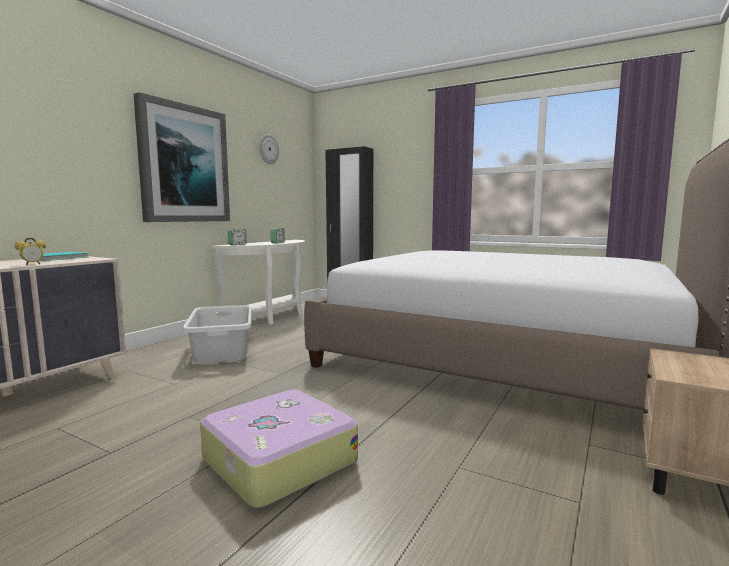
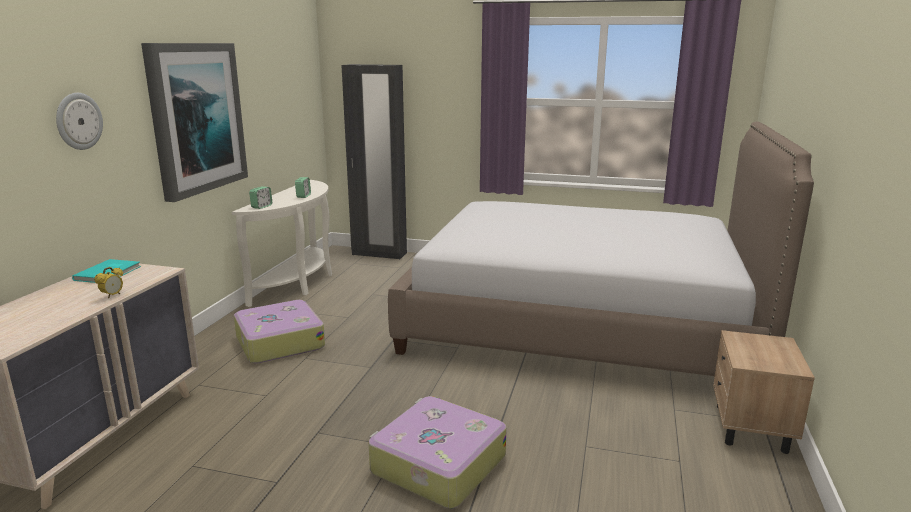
camera: 15 degrees left, 10 degrees up
(221, 350) = (279, 342): grey laundry basket -> suitcase
(268, 149) = (275, 72): wall clock -> wall clock (78, 121)

